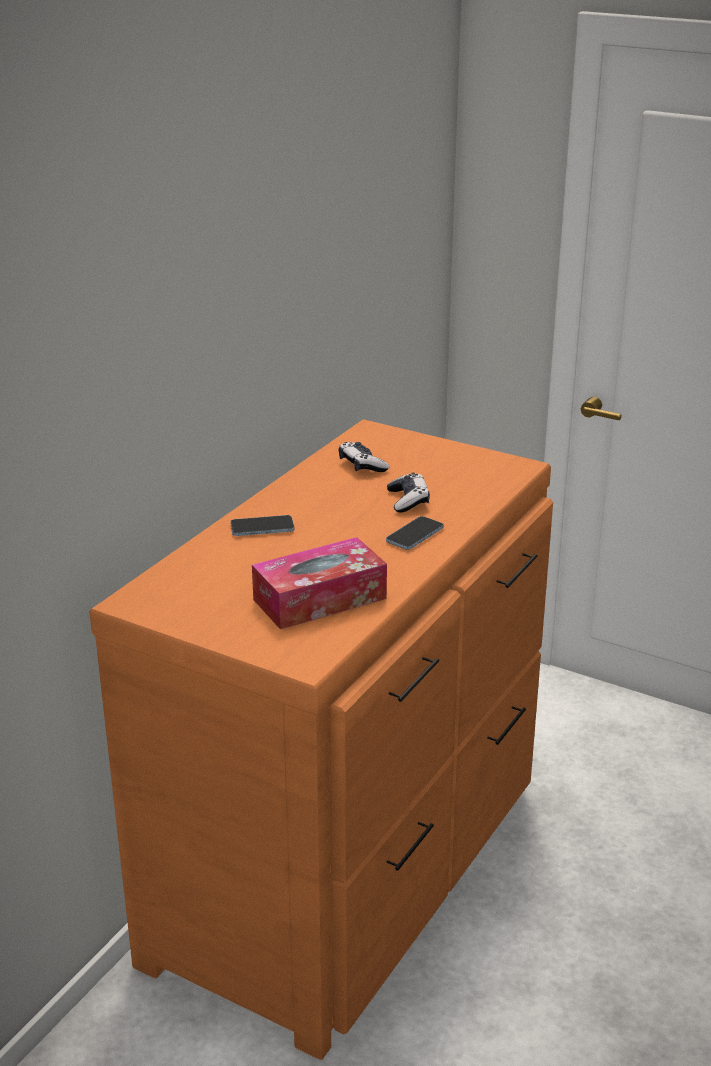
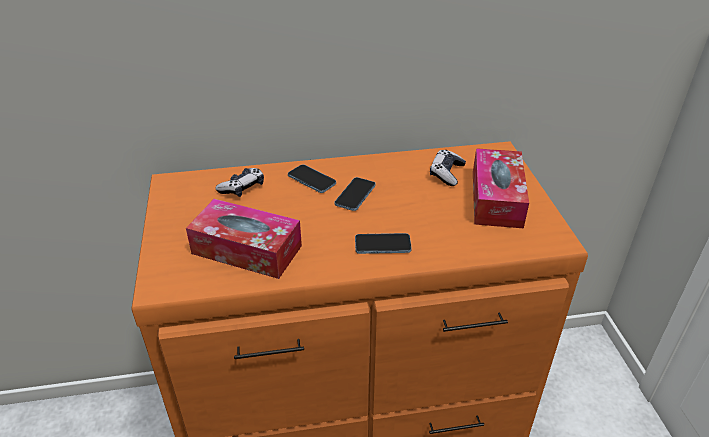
camera: 50 degrees right, 10 degrees up
(323, 517) = (355, 195): none -> phone
(408, 500) = (427, 217): game controller -> game controller (242, 188)
(432, 462) = (496, 198): none -> tissue box

